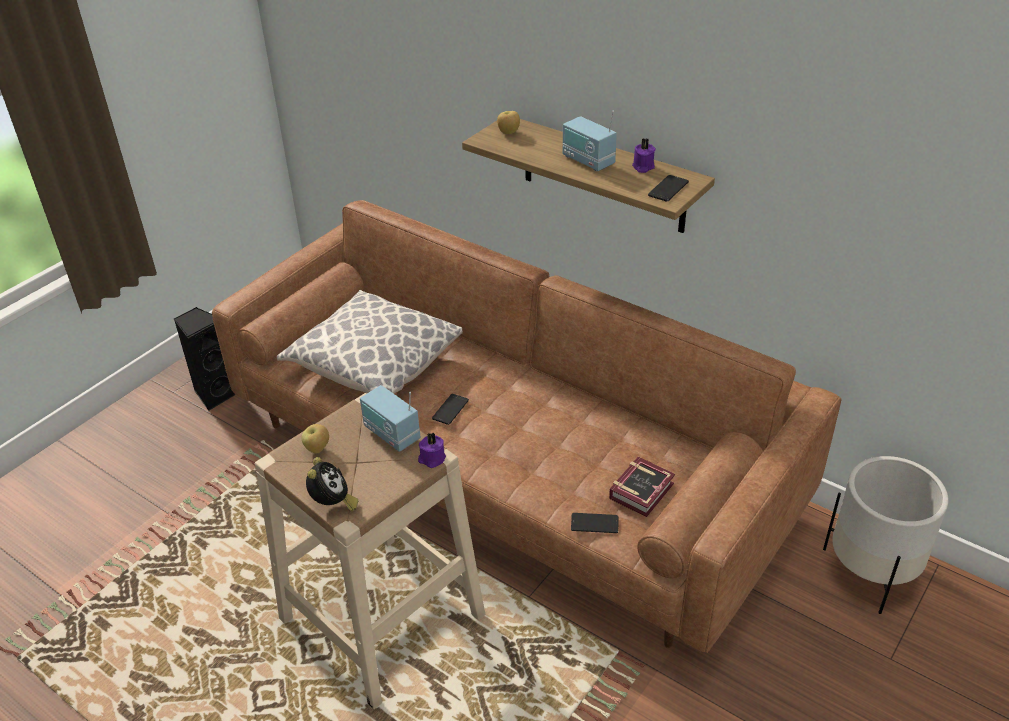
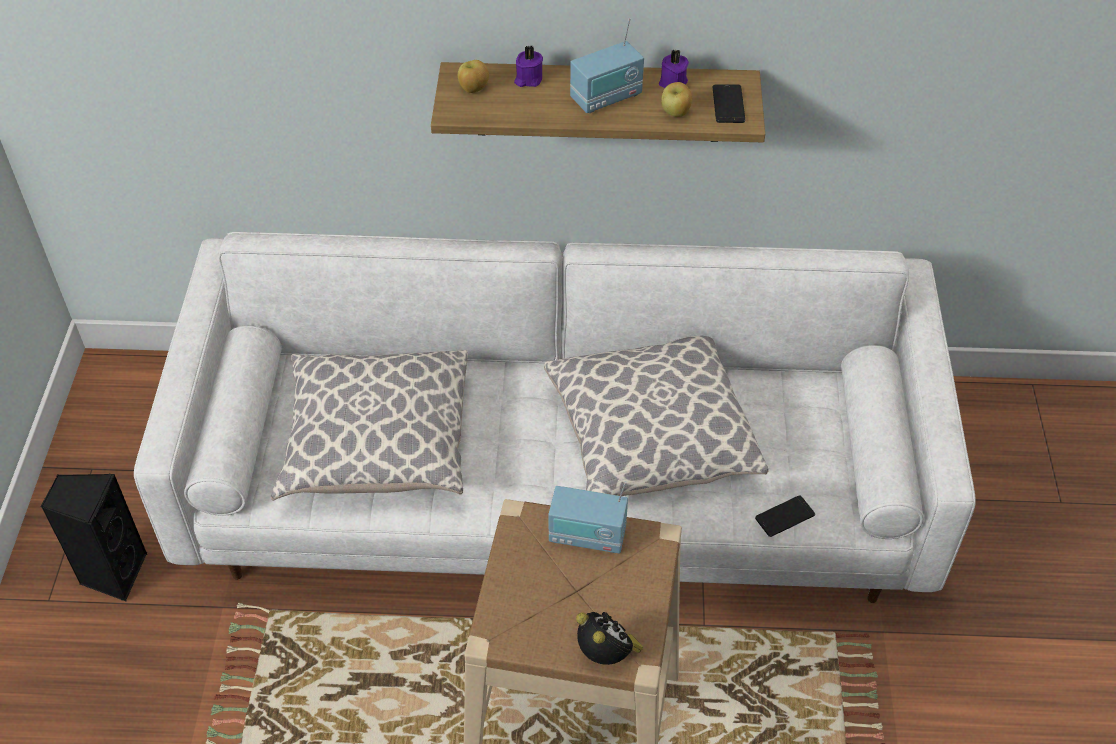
camera: 35 degrees left, 10 degrees up
(317, 449) = (522, 598): apple -> apple (676, 113)
(431, 459) = (658, 543): purple candle -> purple candle (528, 79)
(450, 409) = (521, 459): phone -> none
(507, 464) = (558, 484): brown sofa -> white sofa
(545, 436) = (650, 440): none -> pillow
(588, 161) = (606, 98): radio -> radio turned 45 degrees counterclockwise
(644, 490) = (800, 453): book -> none
(871, 572) = (985, 422): white planter -> none

